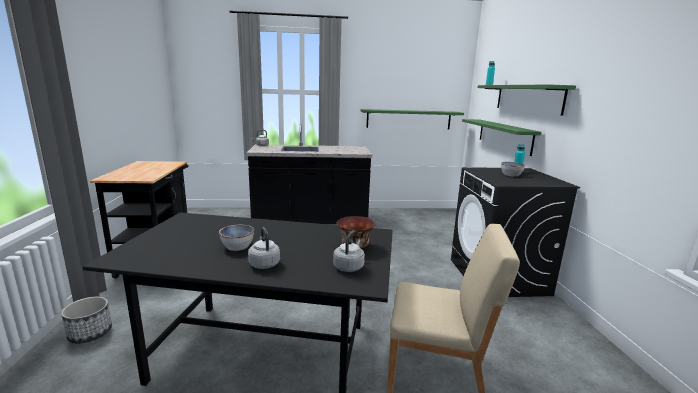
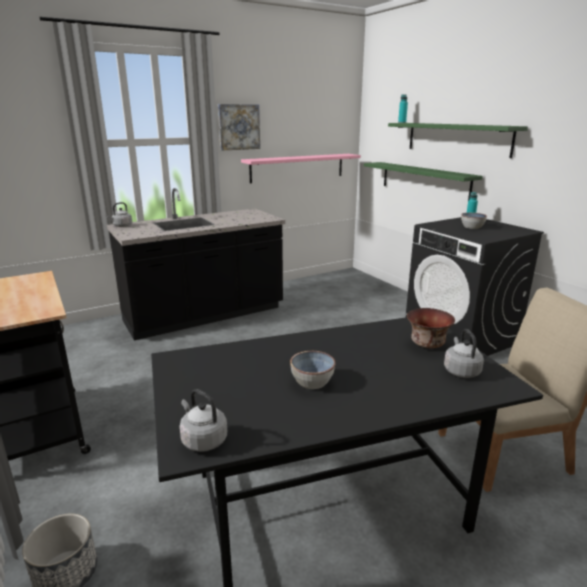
camera: 25 degrees left, 5 degrees up
(264, 263) = (377, 394): grey kettle -> grey kettle (203, 440)
(361, 85) = (239, 127): none -> picture
(408, 119) = (297, 167): green shelf -> pink shelf

